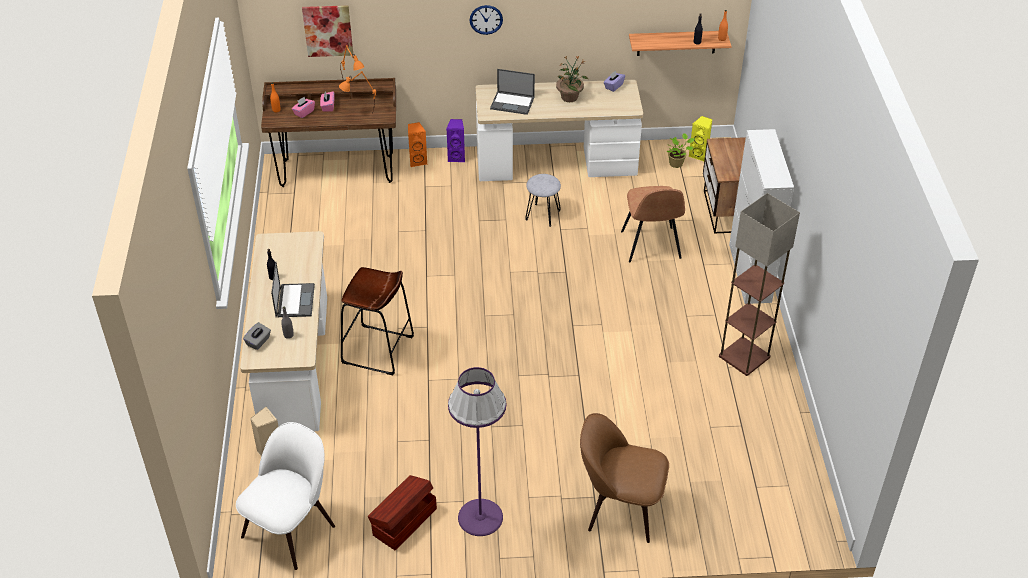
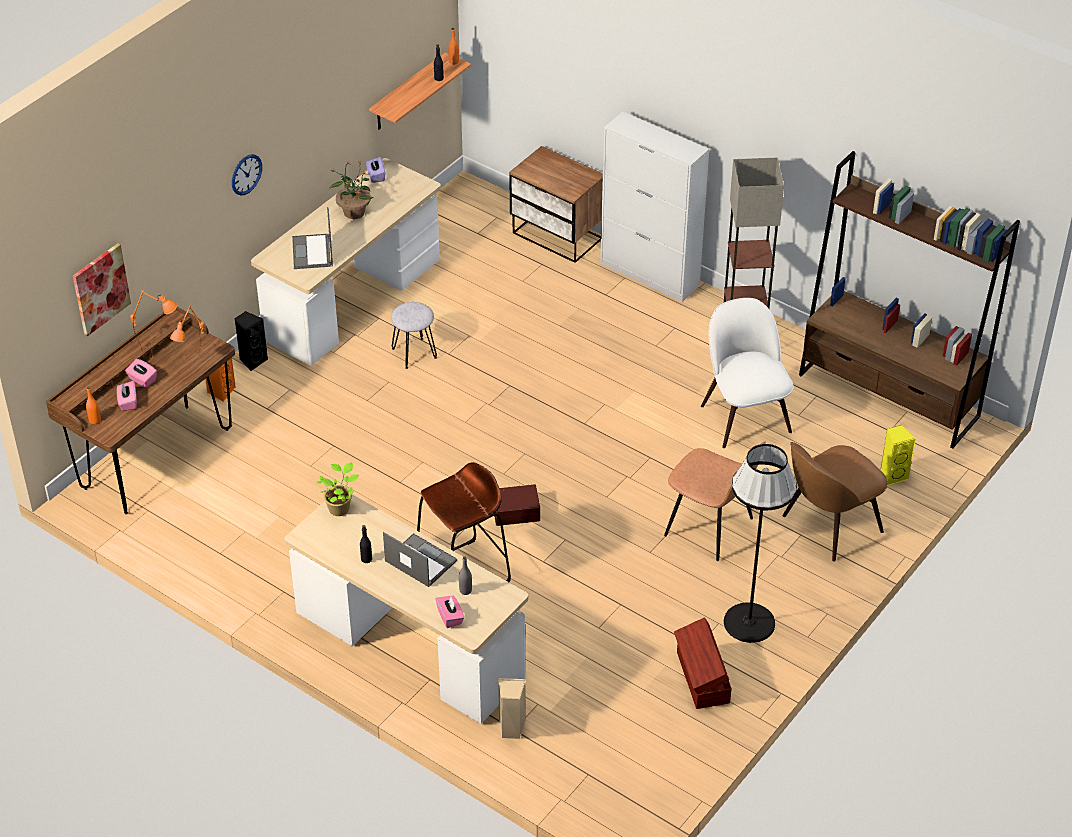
camera: 50 degrees left, 0 degrees up
(258, 342) = (450, 617): grey tissue box -> pink tissue box
(291, 528) = (628, 764): white chair -> white chair (744, 416)
(457, 157) = (252, 360): purple speaker -> black speaker
(458, 340) = (515, 511): none -> brown storage box
(480, 517) = (749, 623): purple floor lamp -> black floor lamp
(513, 103) = (313, 252): laptop -> laptop turned 120 degrees clockwise
(651, 246) = (543, 311): brown chair -> brown chair (710, 528)
(677, 163) = (455, 225): potted plant -> potted plant (340, 508)
(699, 155) = (462, 204): yellow speaker -> yellow speaker (893, 475)
(791, 466) = (889, 396): none -> brown bookcase

